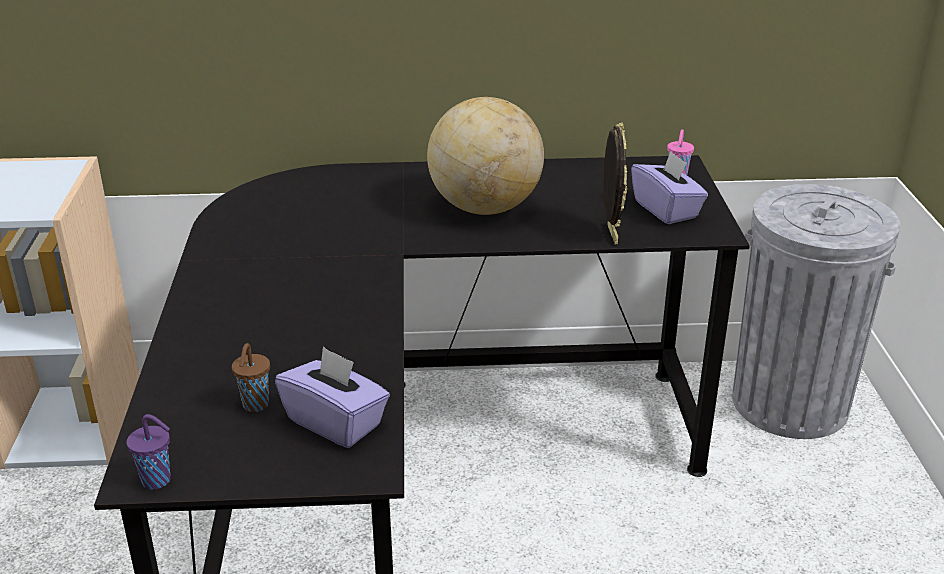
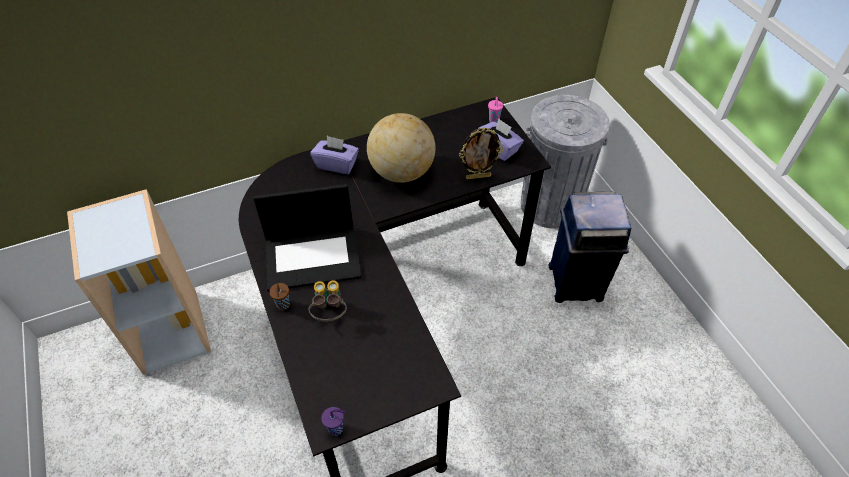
camera: 20 degrees left, 20 degrees up
(254, 340) = (330, 314): none -> binoculars
(255, 405) = (357, 361): brown cup -> brown cup (283, 305)
(278, 272) = (313, 257): none -> laptop
(335, 422) = (404, 359): purple tissue box -> purple tissue box (336, 164)
(610, 234) = (478, 176): picture frame -> picture frame turned 105 degrees clockwise
(796, 526) = (576, 282): none -> blue trash can

